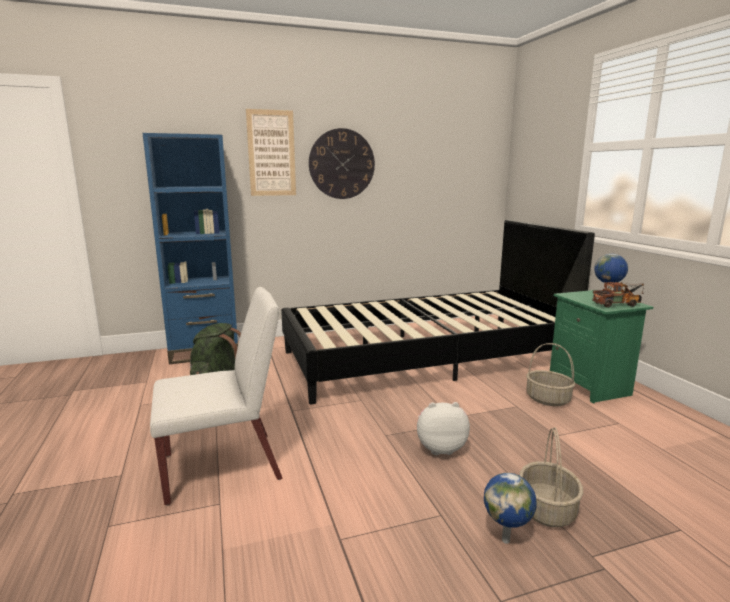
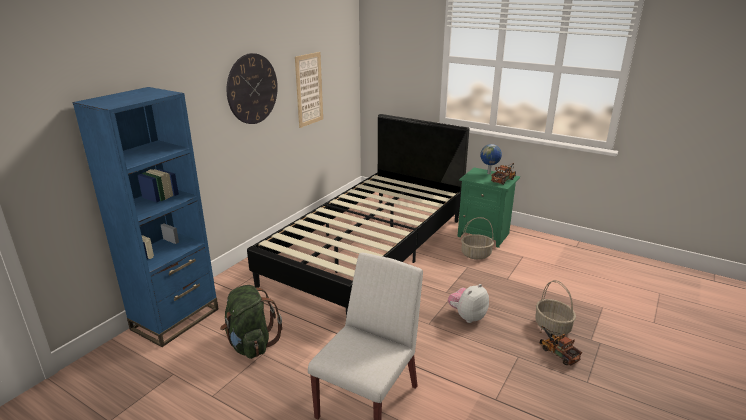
camera: 40 degrees left, 10 degrees up
(271, 153) = (195, 92): picture -> picture (309, 89)
(506, 540) = (556, 352): globe -> toy truck

